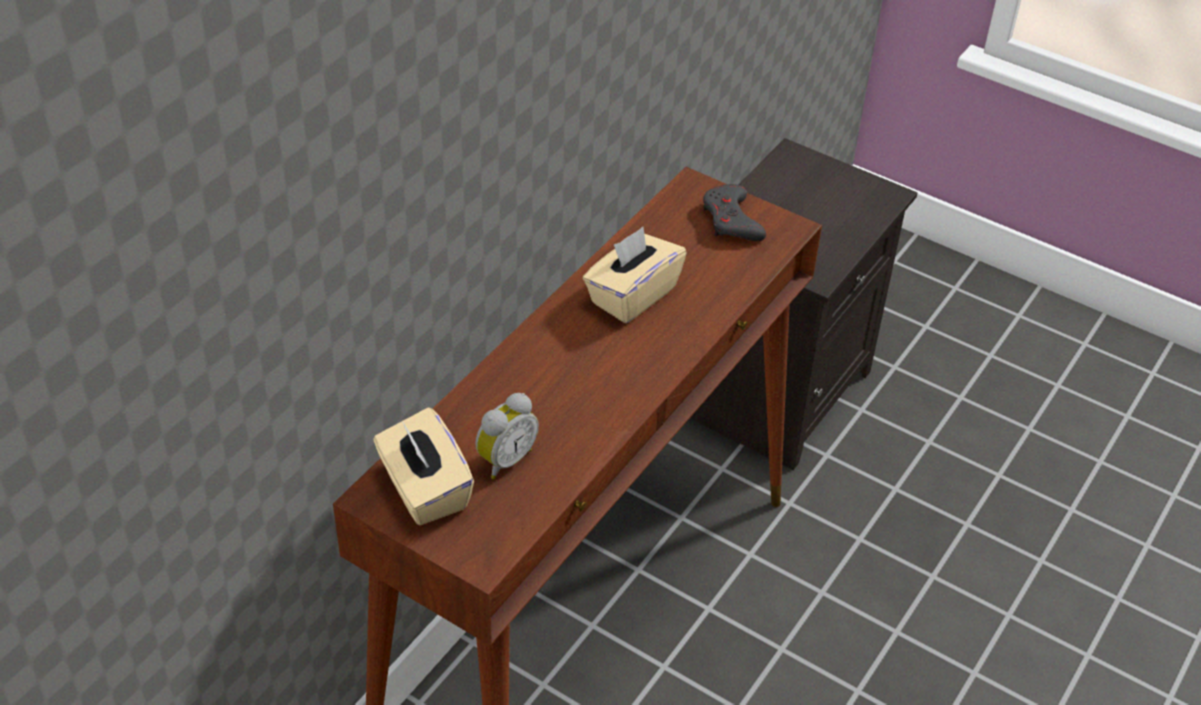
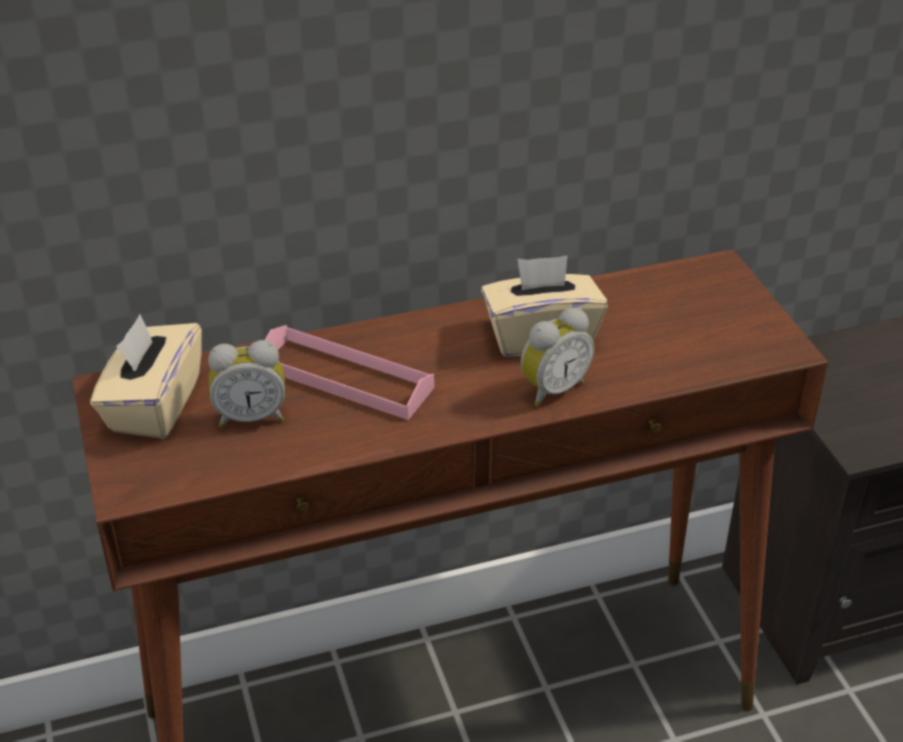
camera: 40 degrees right, 5 degrees down
(536, 395) = (345, 378): none -> pink tray
(680, 331) = (552, 389): none -> alarm clock
(731, 220) = (726, 315): grey game controller -> none

